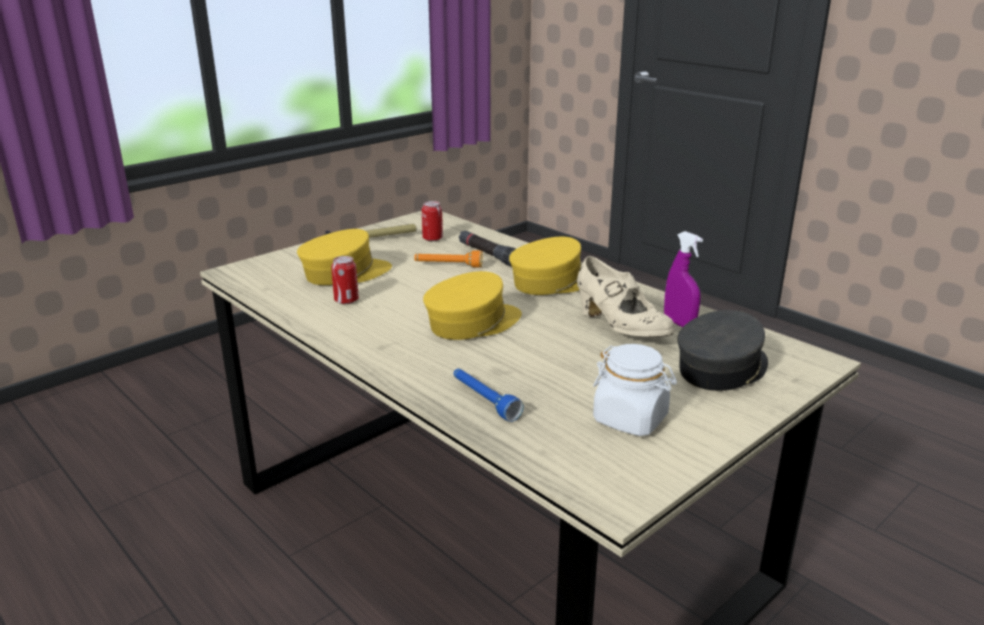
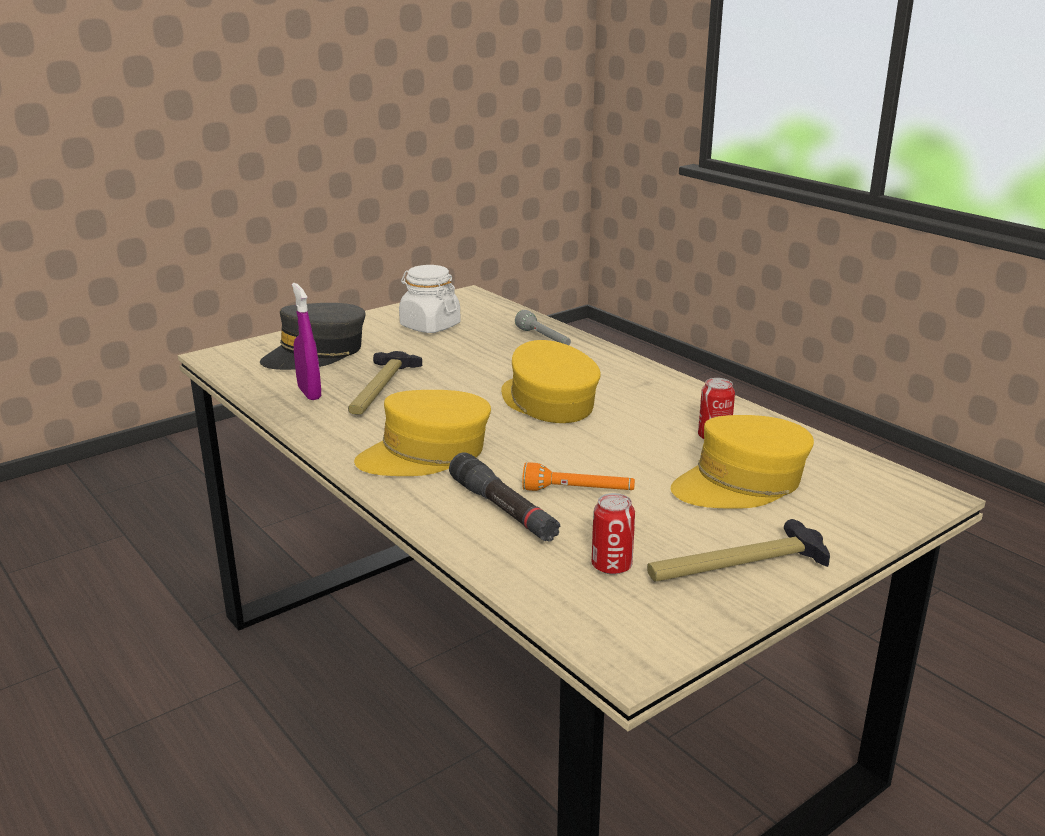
camera: 175 degrees left, 0 degrees up
(472, 323) = (547, 402): yellow cap -> yellow cap turned 90 degrees clockwise
(484, 401) = (544, 339): blue flashlight -> grey flashlight
(620, 328) = (380, 391): beige shoe -> hammer

